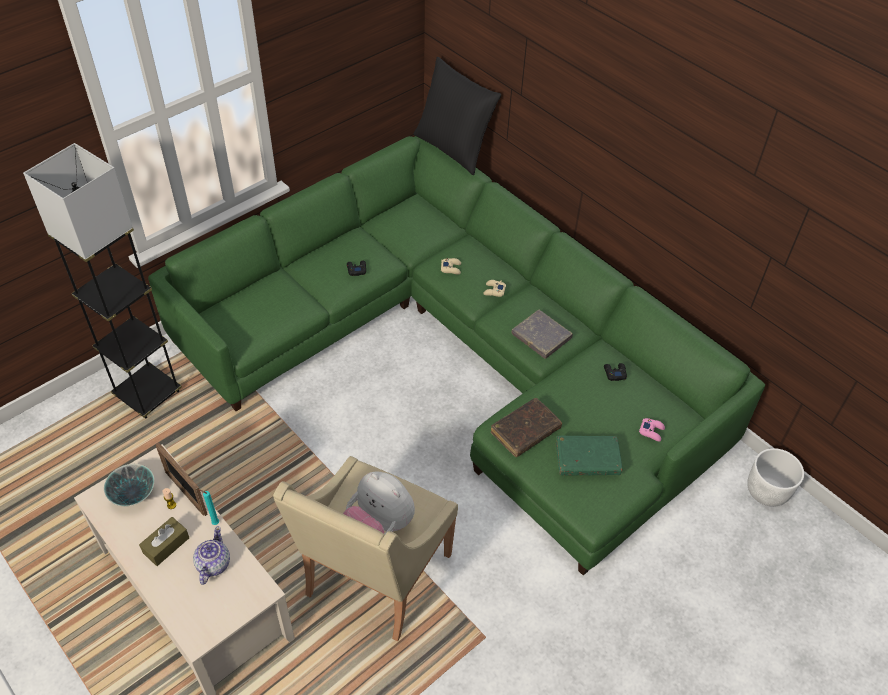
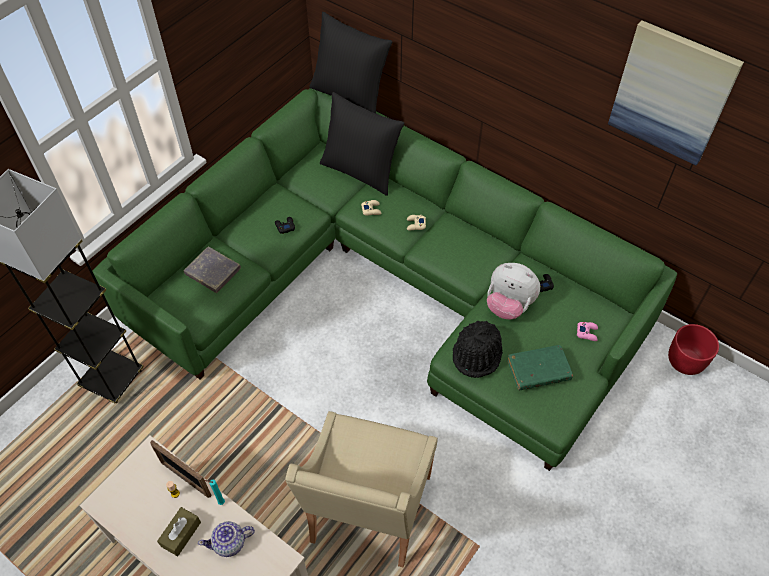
camera: 10 degrees left, 5 degrees up
(134, 496) = (137, 492): bowl -> none
(213, 564) = (230, 543): teapot -> teapot turned 105 degrees counterclockwise
(380, 524) = (374, 473): plush toy -> plush toy (508, 305)
(450, 228) = (361, 171): none -> black pillow
(525, 431) = (477, 354): brown book -> black hat
(541, 336) = (469, 261): grey book -> grey book (213, 271)
(767, 491) = (686, 361): white planter -> red planter
(768, 175) = (671, 93): none -> picture

